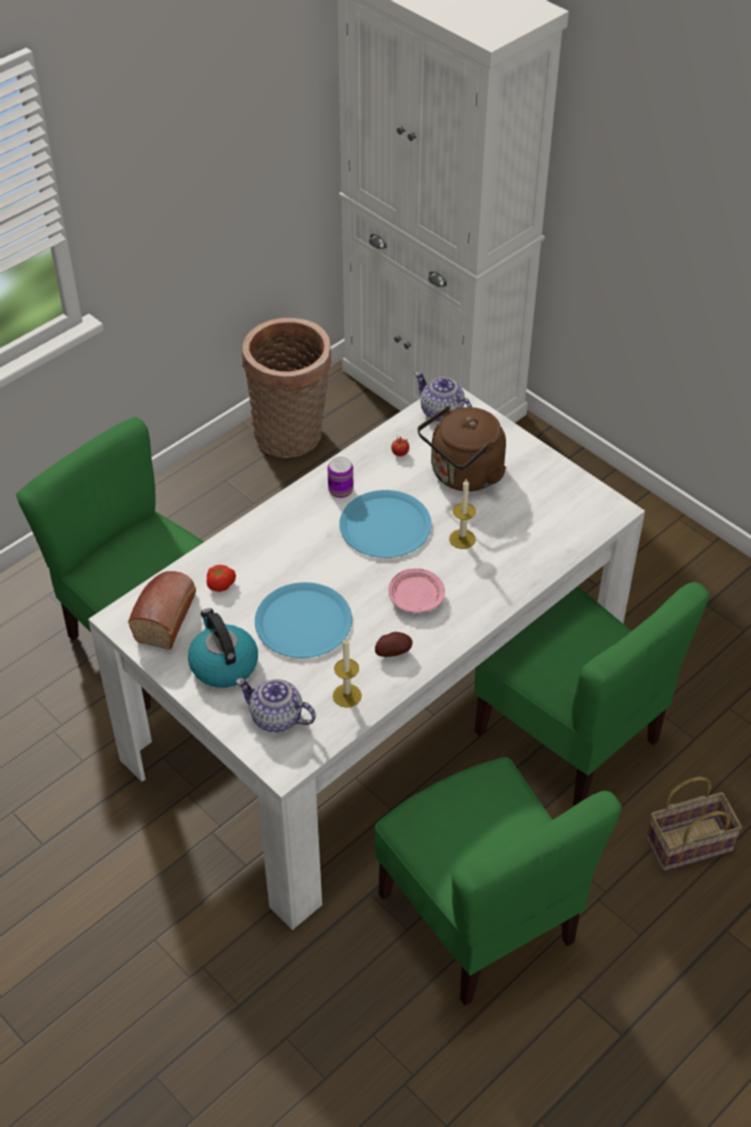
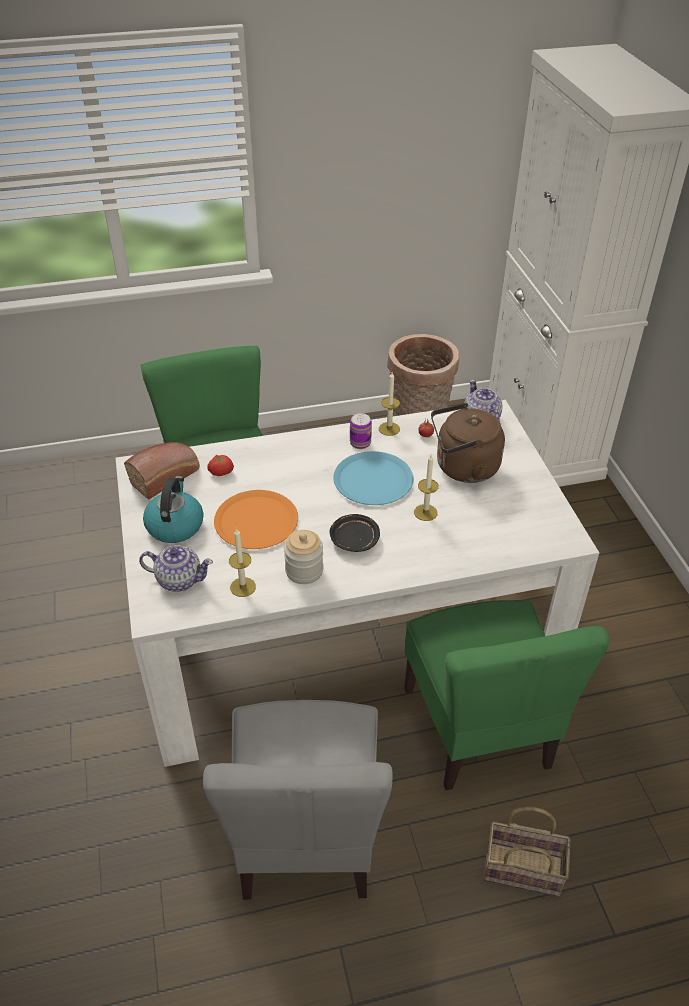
camera: 30 degrees right, 5 degrees down
(277, 718) = (179, 579): teapot -> teapot turned 135 degrees clockwise
(303, 622) = (256, 521): blue plate -> orange plate
(358, 461) = (389, 429): none -> candle
(393, 651) = (304, 571): potato -> jar
(415, 597) = (354, 539): pink plate -> black plate
(479, 917) = (306, 834): green chair -> grey chair

